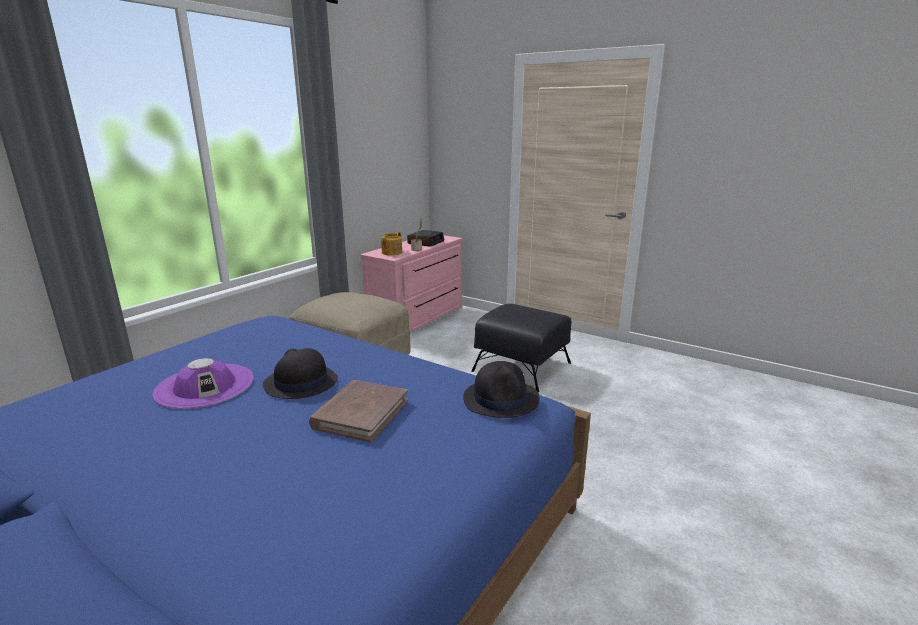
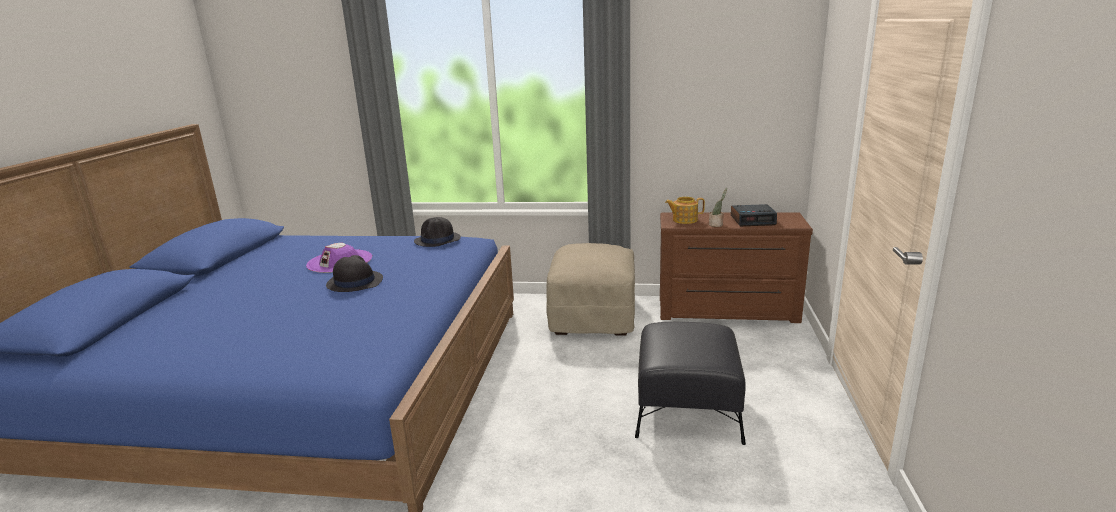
camera: 65 degrees right, 0 degrees up
(361, 413) = (313, 312): brown book -> none
(419, 319) = (727, 311): pink dresser -> brown dresser
(501, 399) = (355, 354): black hat -> black hat (438, 240)

